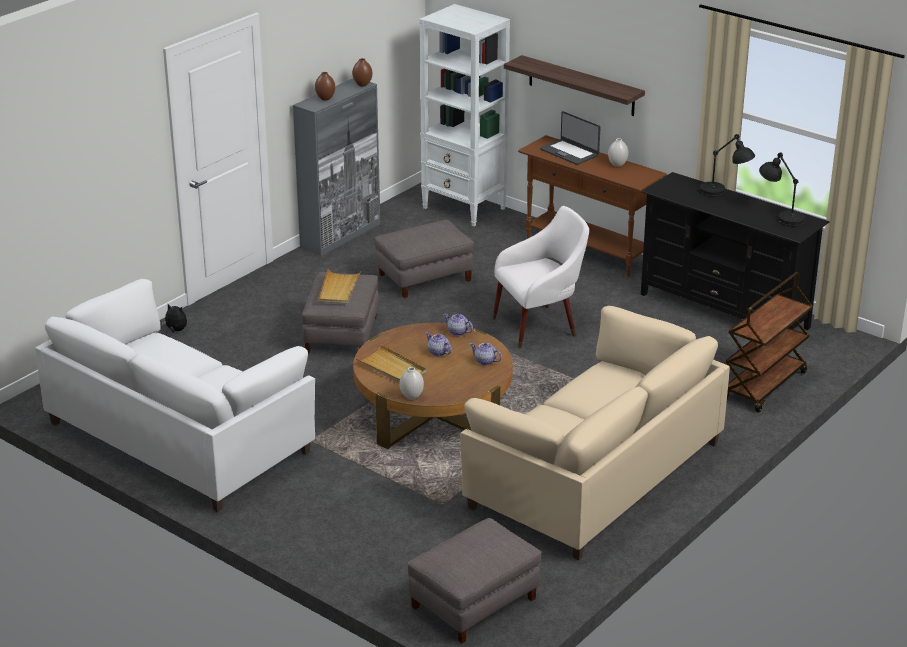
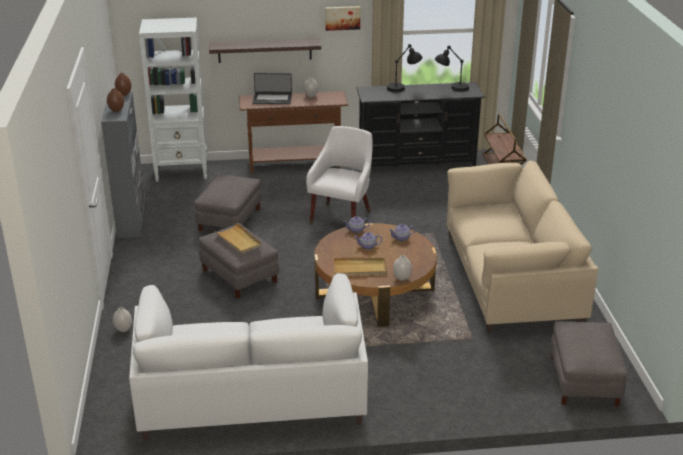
camera: 45 degrees left, 0 degrees up
(176, 330) = (123, 329): plush toy -> white vase
(675, 71) = (342, 17): none -> picture

